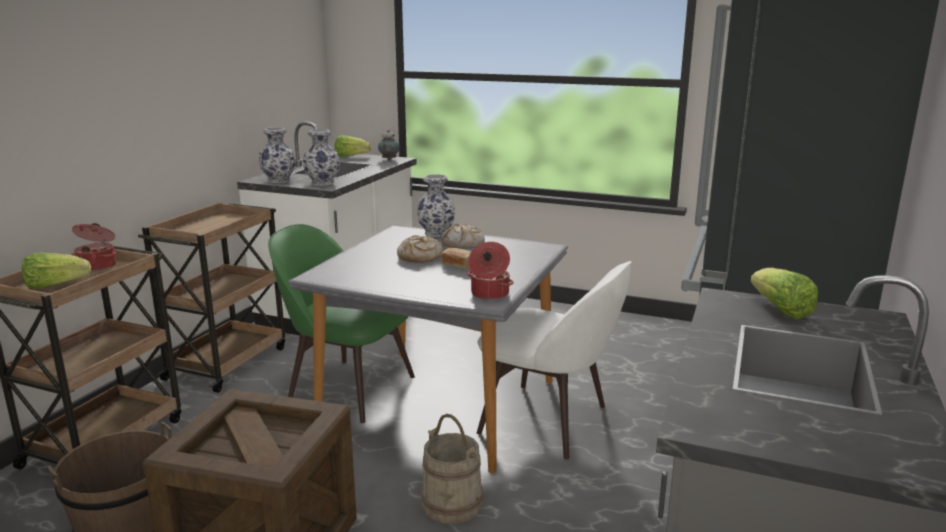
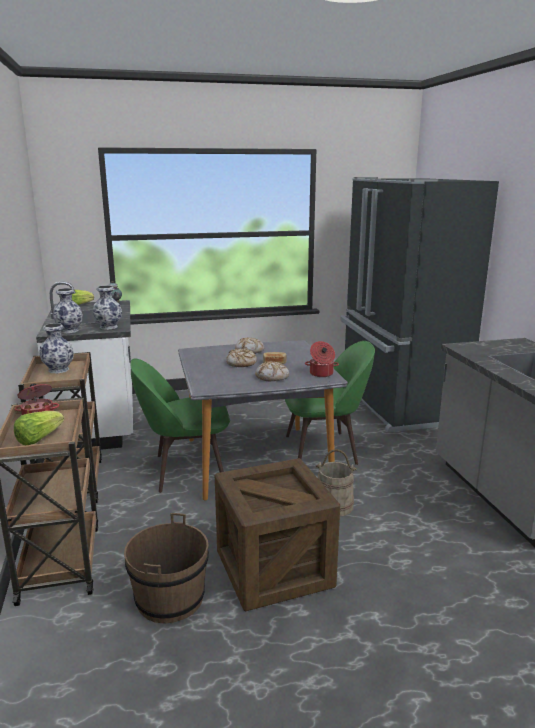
camera: 35 degrees left, 0 degrees up
(418, 282) = (272, 377): none -> bread
(437, 233) = (220, 347): vase -> vase (59, 370)
(549, 421) = (324, 449): white chair -> green chair
(780, 310) = (487, 346): lettuce -> none

